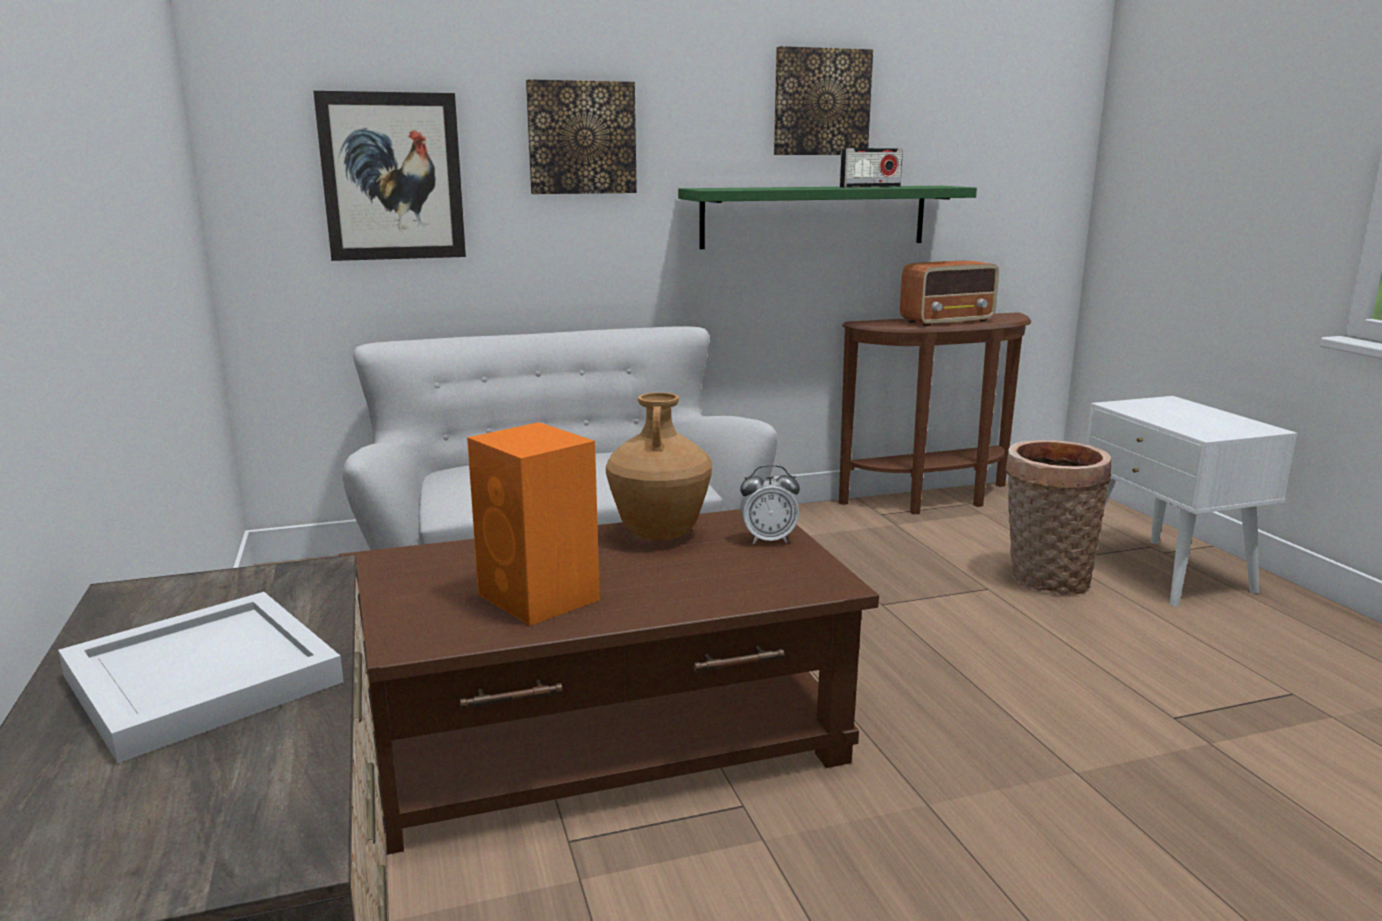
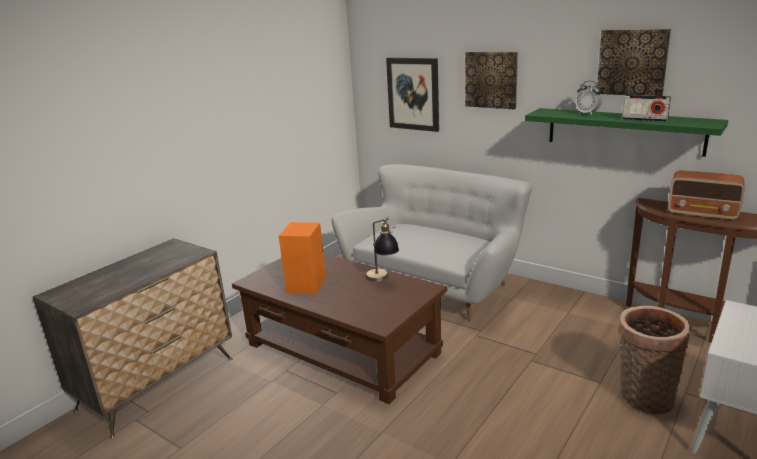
camera: 55 degrees right, 5 degrees up
(200, 681) = (136, 270): white tray -> none
(659, 534) = (382, 280): brown vase -> table lamp
(768, 540) = (407, 299): alarm clock -> alarm clock (587, 113)

